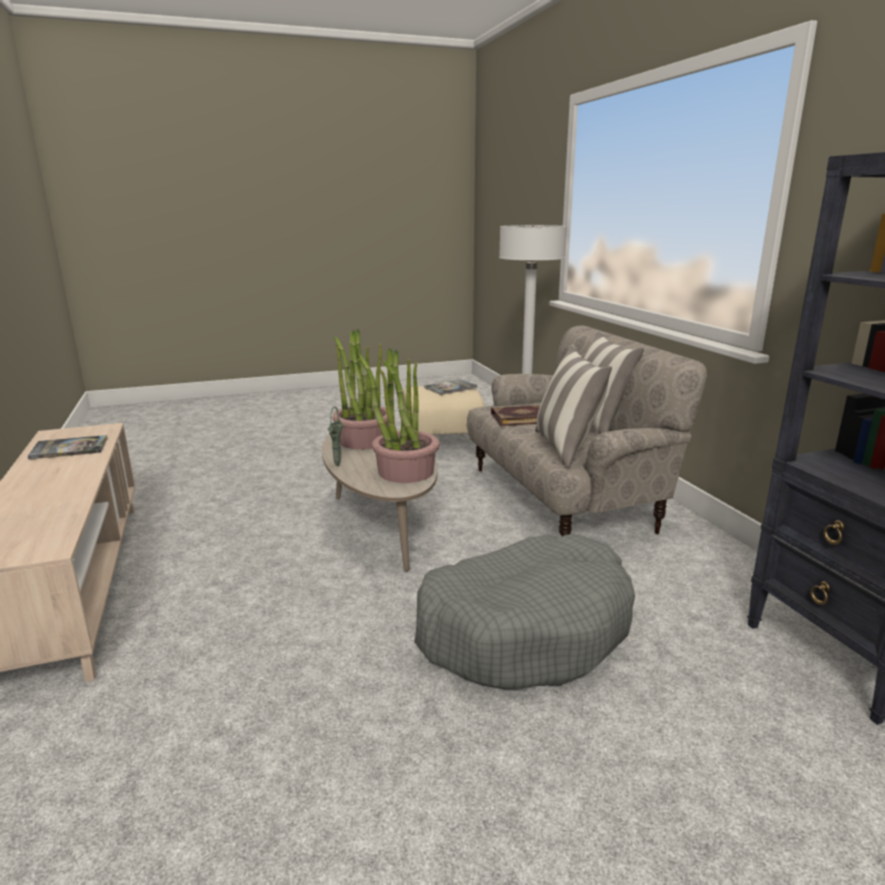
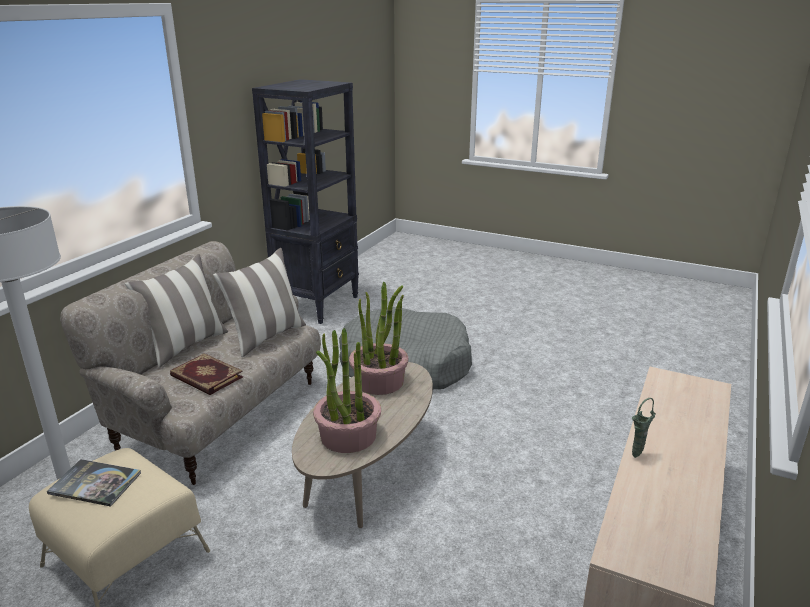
camera: 135 degrees left, 5 degrees up
(69, 448) = (661, 514): book -> none
(337, 466) = (414, 412): green vase -> green vase (637, 455)

